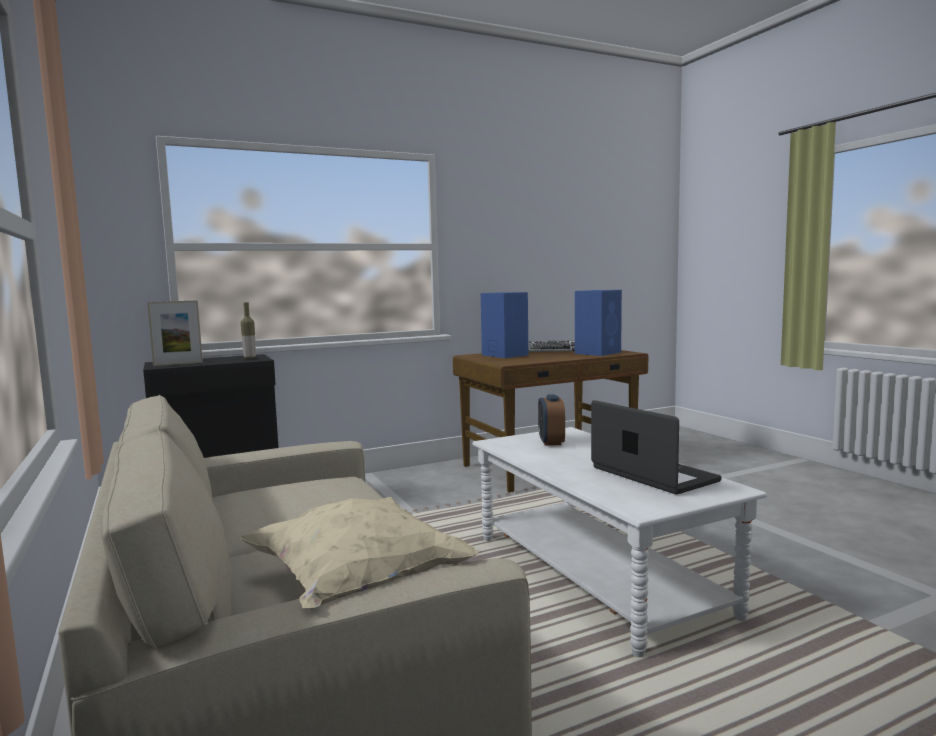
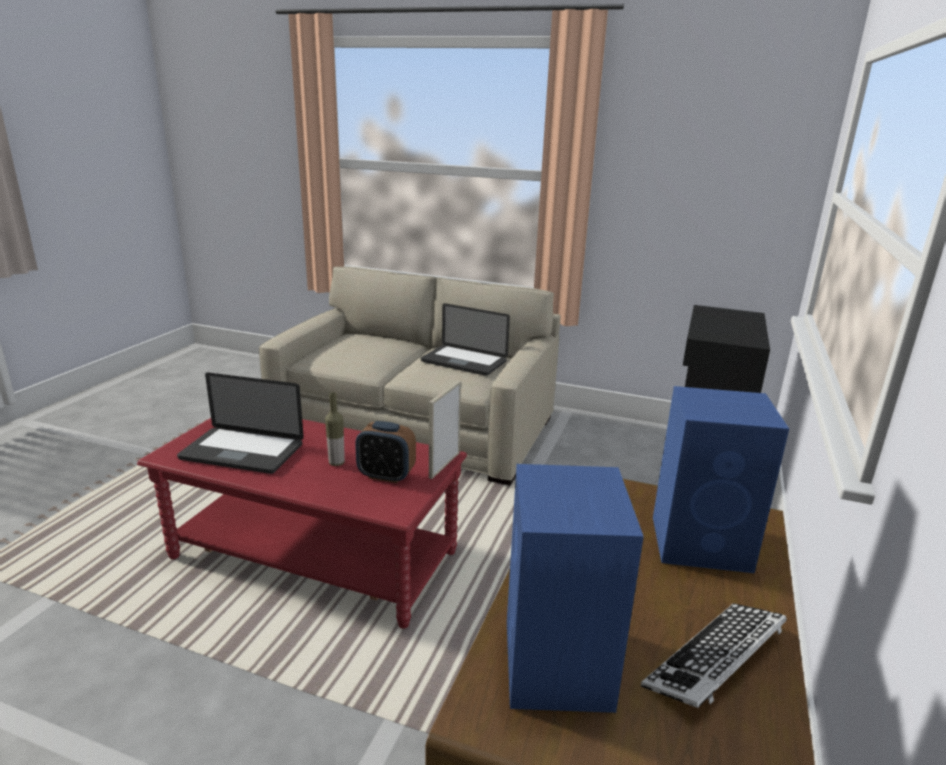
camera: 135 degrees right, 15 degrees up
(178, 364) = (716, 315): picture frame -> picture frame (444, 465)
(250, 358) = (723, 336): bottle -> bottle (336, 463)
(277, 498) = (464, 361): none -> laptop
(359, 585) = (335, 346): beige pillow -> none
(551, 442) = (386, 475): alarm clock -> alarm clock turned 150 degrees clockwise
(596, 573) = (314, 555): white coffee table -> red coffee table

